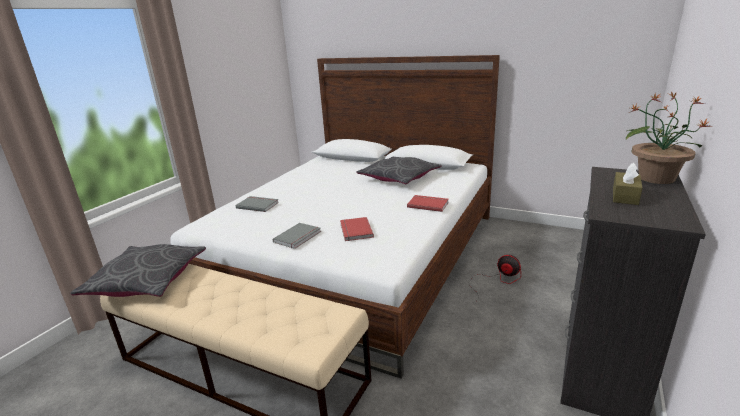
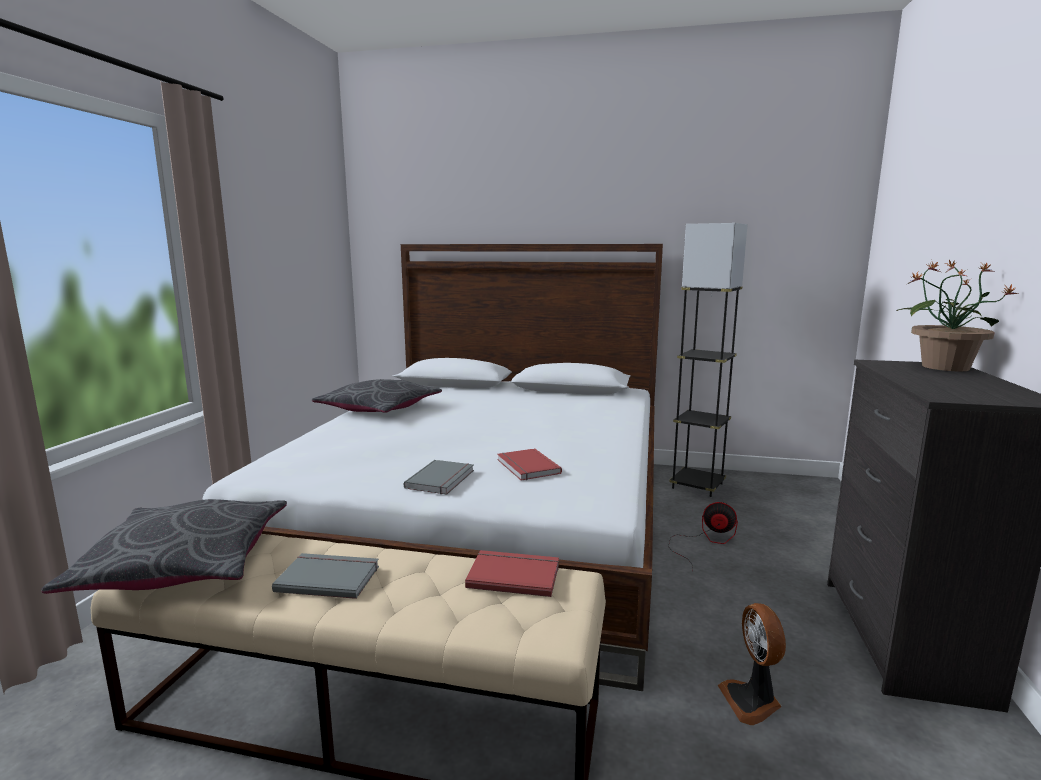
camera: 15 degrees left, 10 degrees down
(258, 205) = (347, 441): grey book -> grey book (328, 577)
(399, 178) = (543, 404): grey pillow -> grey pillow (379, 408)
(428, 204) = (608, 432): red book -> red book (513, 575)
(467, 395) = (752, 701): none -> fan
(514, 237) = (697, 486): none -> grey floor lamp
(625, 196) = (937, 382): brown tissue box -> none

